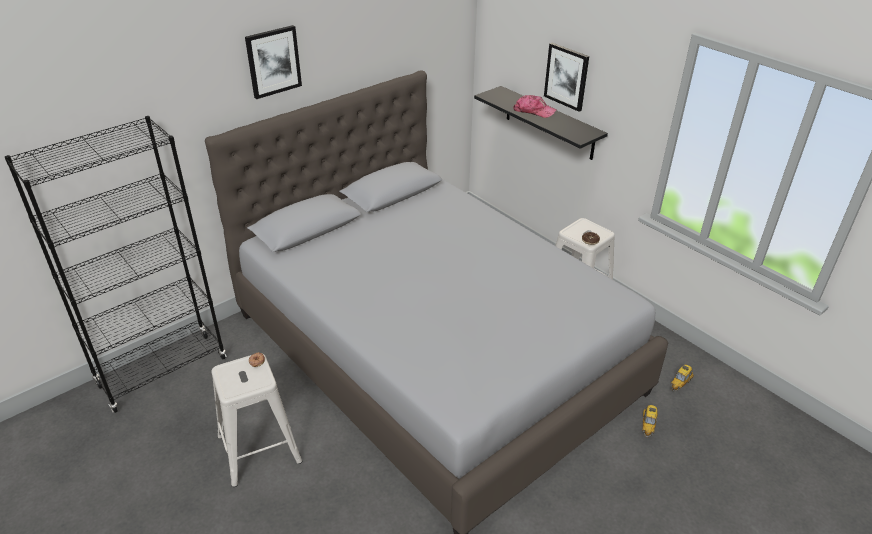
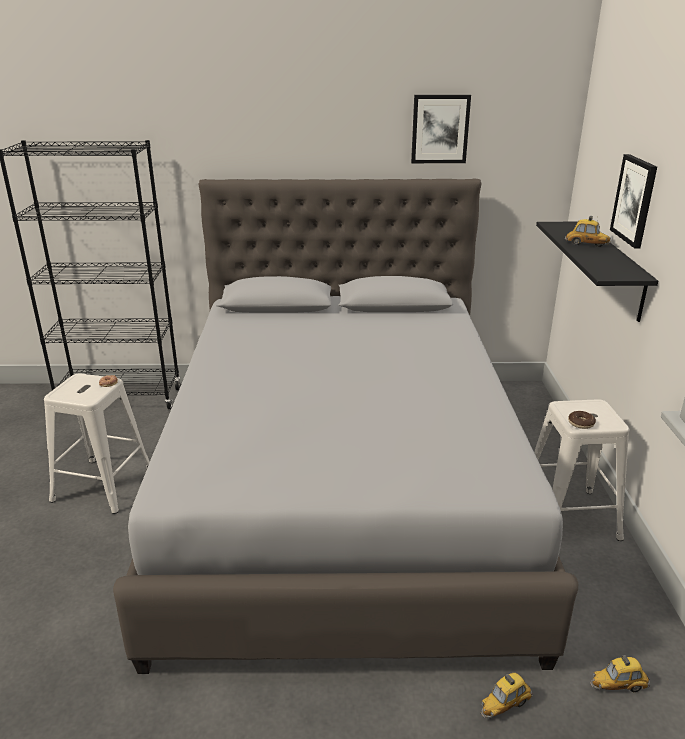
camera: 40 degrees right, 10 degrees down
(273, 61) = (292, 122): picture -> picture (440, 129)
(533, 111) = (586, 245): cap -> toy car

